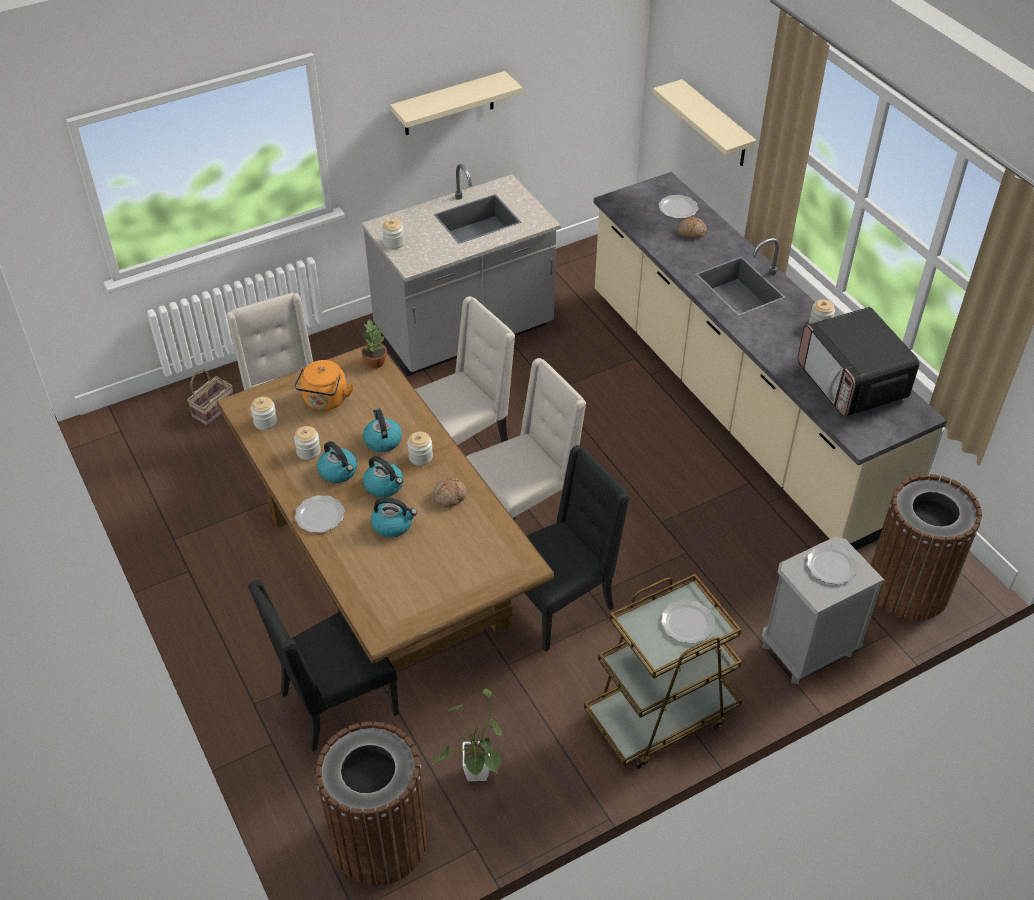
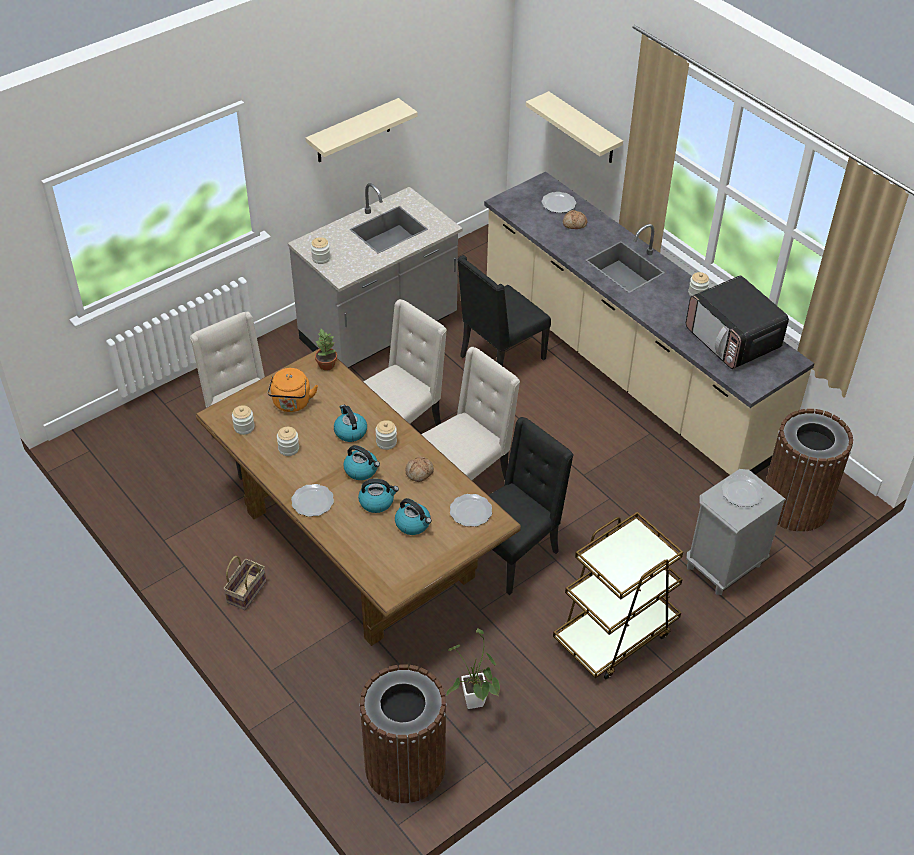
camera: 10 degrees left, 0 degrees up
(214, 408) = (170, 421): basket -> basket (246, 591)
(336, 704) = (341, 661): black chair -> black chair (500, 358)
(339, 471) = (319, 462): kettle -> kettle (413, 524)
(686, 623) = (637, 552): plate -> plate (470, 511)

